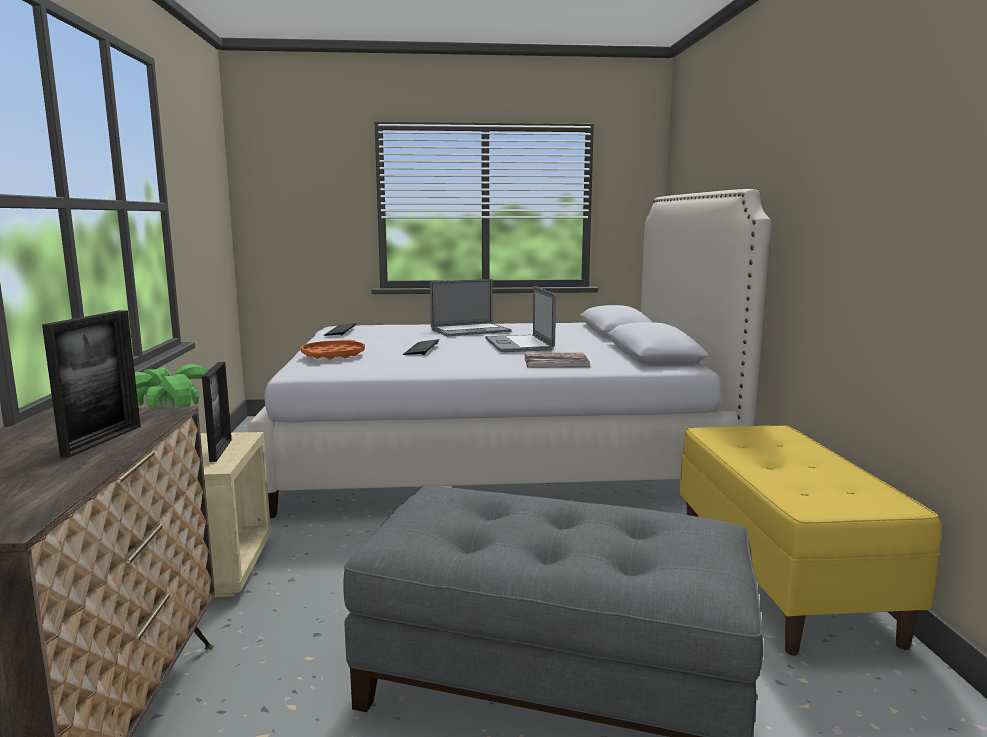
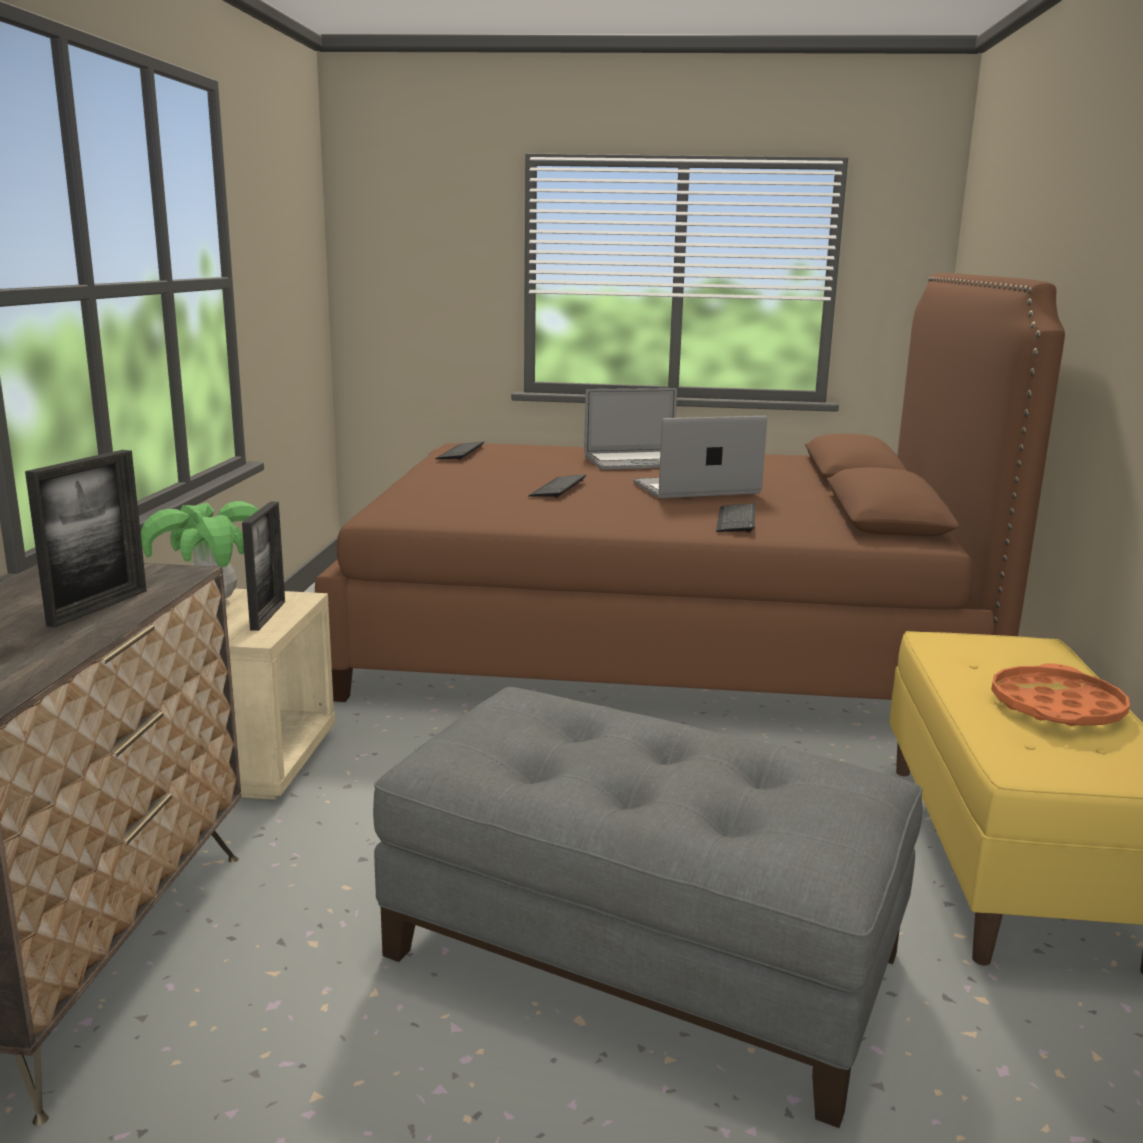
camera: 10 degrees right, 5 degrees up
(333, 355) = (436, 491): orange tray -> orange tray (1056, 707)
(496, 454) = (660, 638): white bed -> brown bed
(518, 344) = (696, 488): laptop -> laptop turned 75 degrees clockwise
(556, 361) = (736, 520): book -> keyboard

